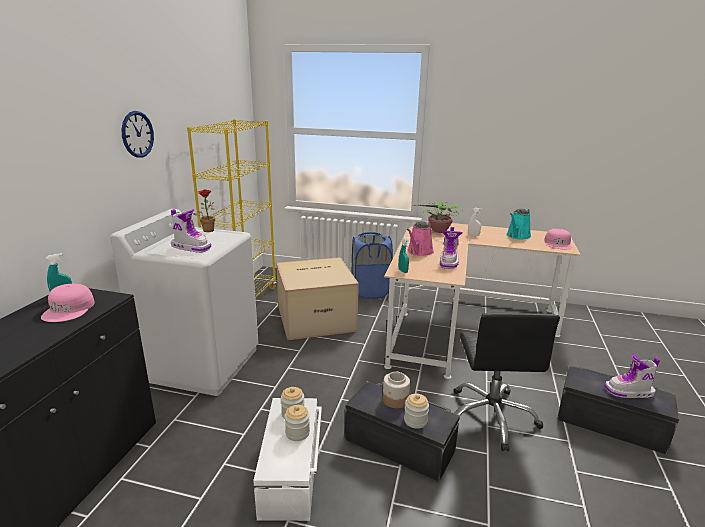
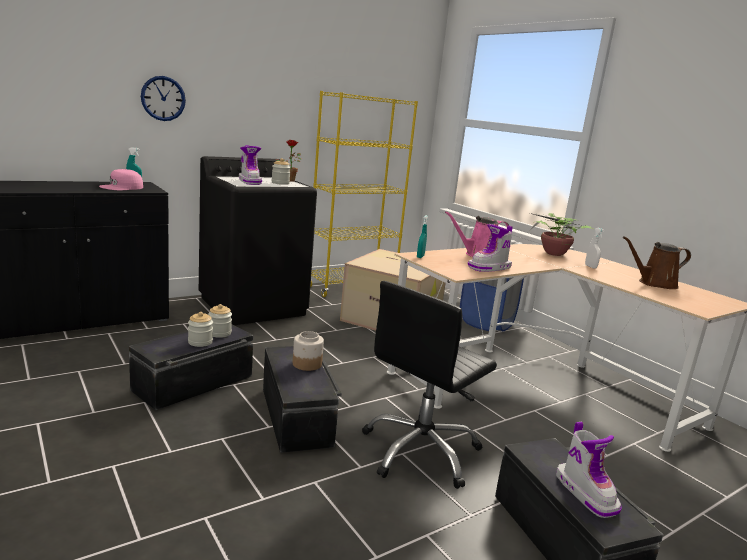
camera: 40 degrees right, 5 degrees down
(137, 134) = (259, 84): wall clock -> wall clock (163, 98)
(201, 363) = (253, 306): white washing machine -> black washing machine
(292, 471) = (194, 383): white storage box -> black storage box
(415, 421) = (293, 381): jar -> jar (280, 183)
(517, 236) = (654, 284): turquoise watering can -> brown watering can
(558, 244) = (700, 304): pink cap -> none
(629, 392) = (586, 493): boot -> boot turned 150 degrees counterclockwise

